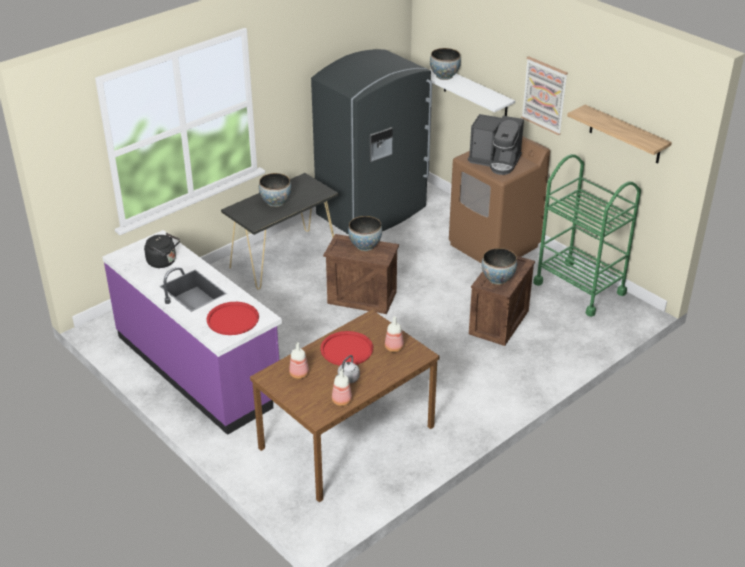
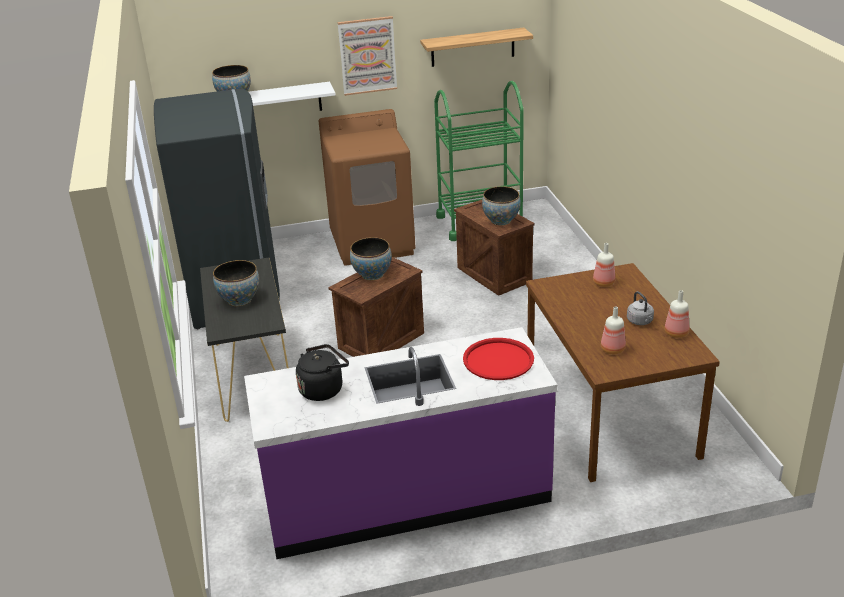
camera: 60 degrees left, 5 degrees down
(346, 349) = (587, 310): red tray -> none
(495, 161) = (366, 142): coffee machine -> none

